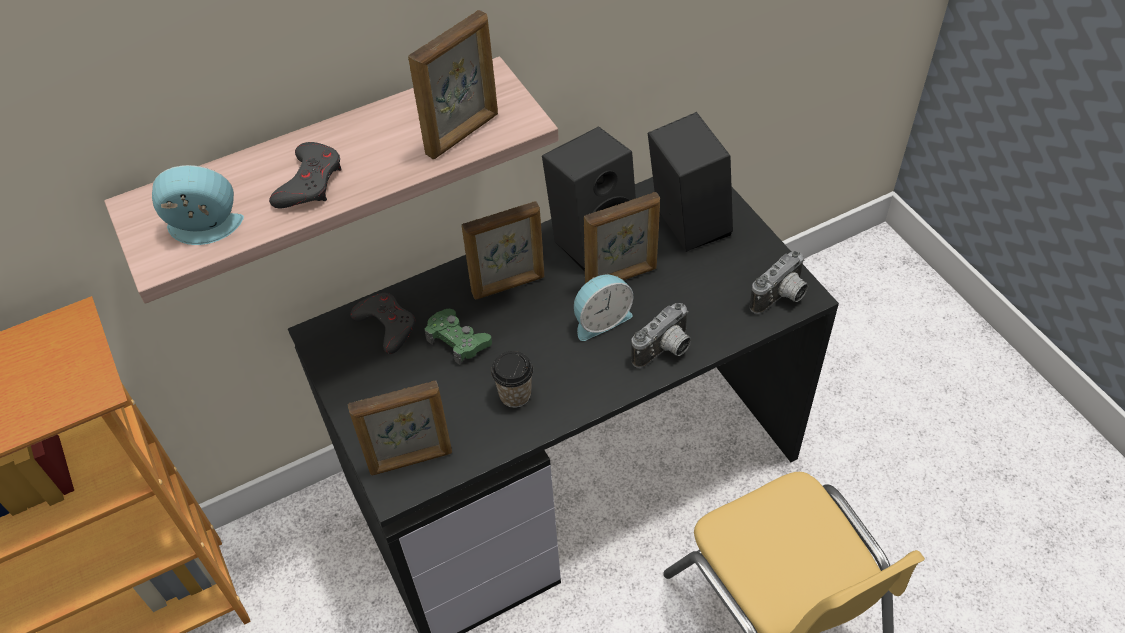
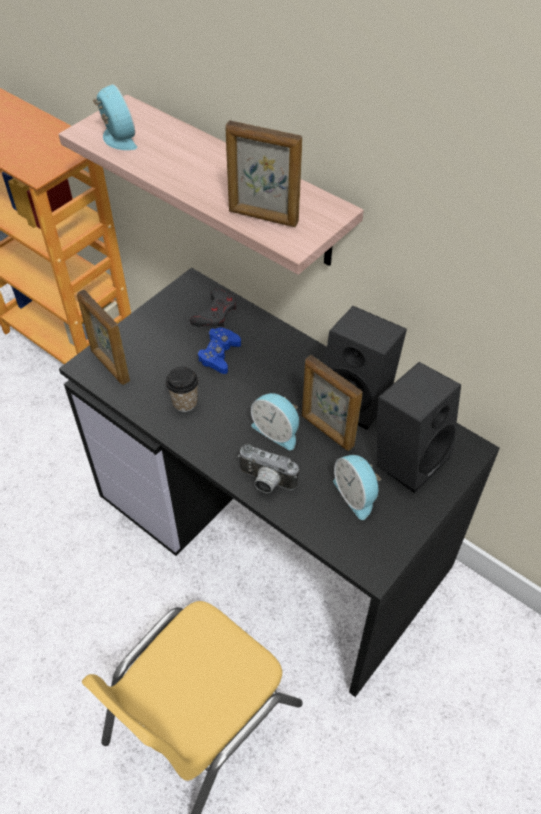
camera: 65 degrees right, 0 degrees up
(310, 182) = (179, 164): grey game controller -> none
(458, 340) = (219, 355): green game controller -> blue game controller
(509, 285) = (283, 365): picture frame -> none
(713, 280) = (356, 495): none -> alarm clock
(781, 298) = (362, 551): camera -> none

